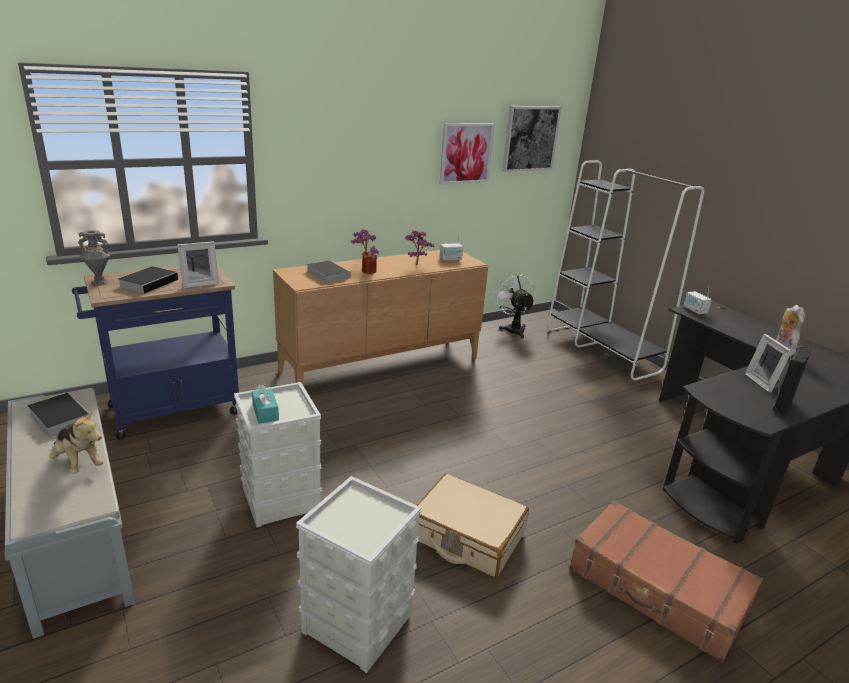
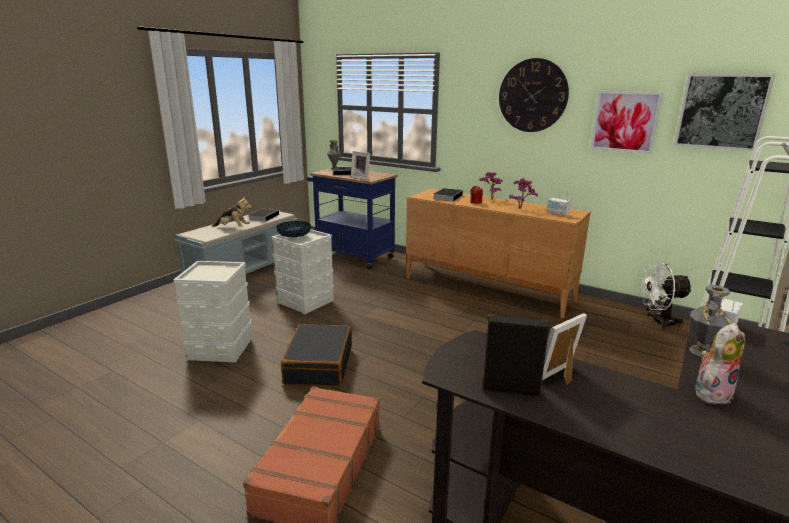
camera: 65 degrees right, 5 degrees down
(78, 462) = (233, 228): plush toy -> plush toy turned 90 degrees counterclockwise
(265, 412) = (294, 237): turquoise tissue box -> bowl
(380, 131) = (532, 95): none -> wall clock
(467, 536) = (318, 365): beige suitcase -> black suitcase
(513, 329) = (658, 322): white fan -> white fan turned 135 degrees counterclockwise
(728, 331) = (700, 351): none -> grey vase

